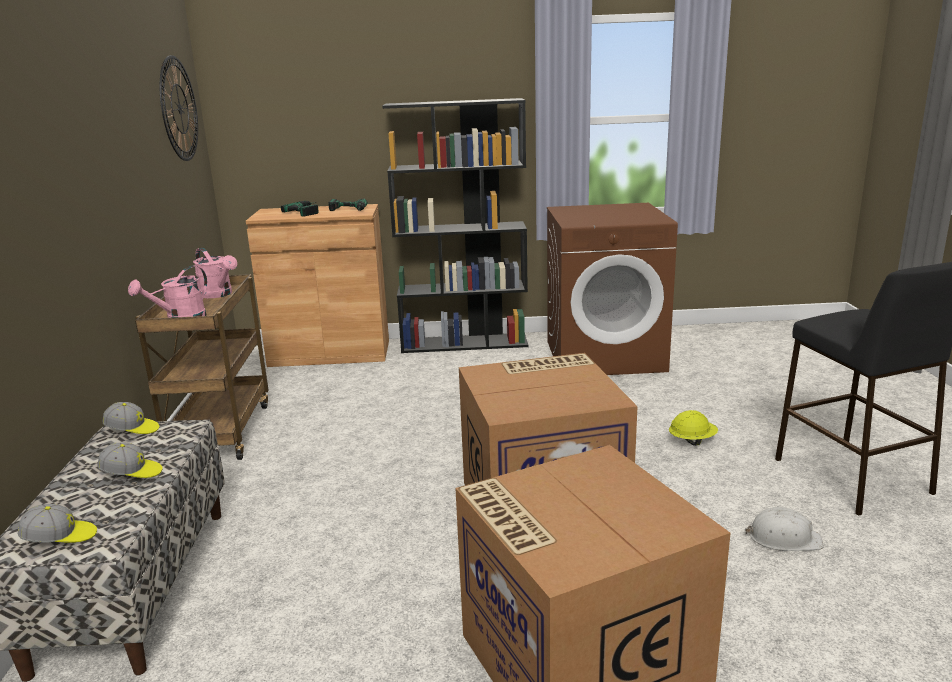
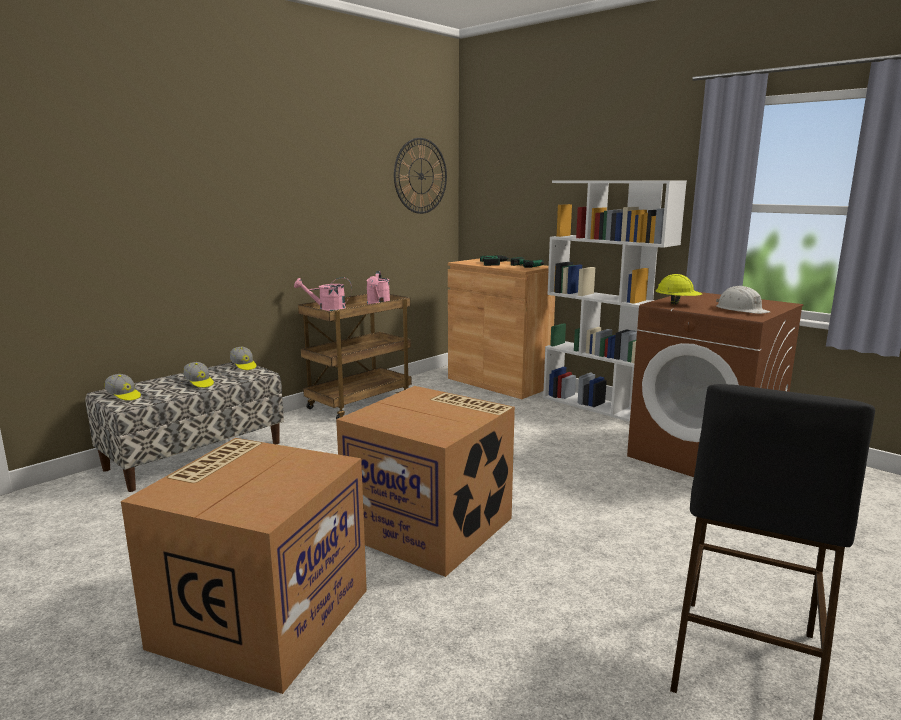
camera: 45 degrees right, 5 degrees down
(465, 343) = (602, 407): black bookcase -> white bookcase
(692, 441) = (639, 548): yellow hard hat -> yellow hard hat (677, 304)
(783, 538) = (553, 655): white hard hat -> white hard hat (741, 310)

